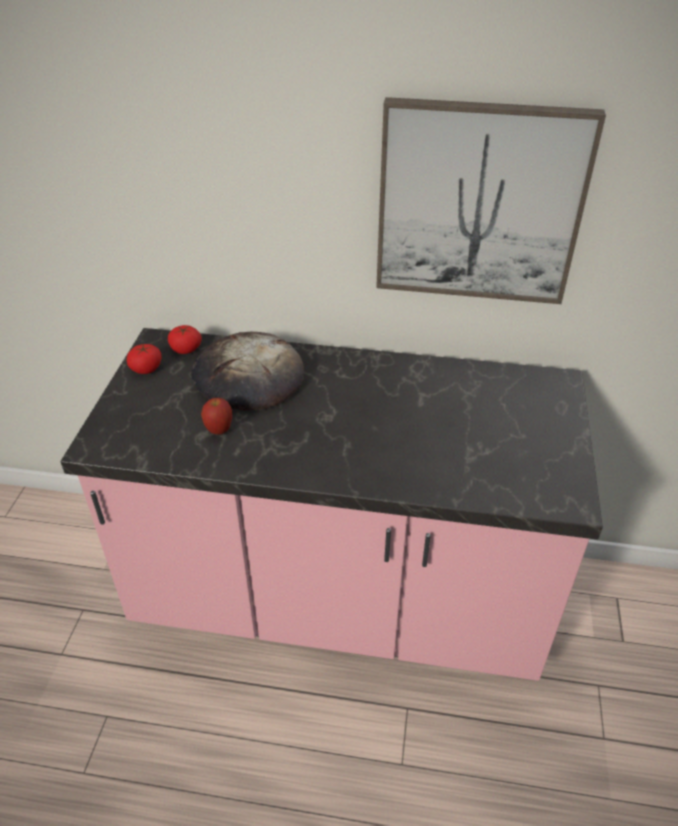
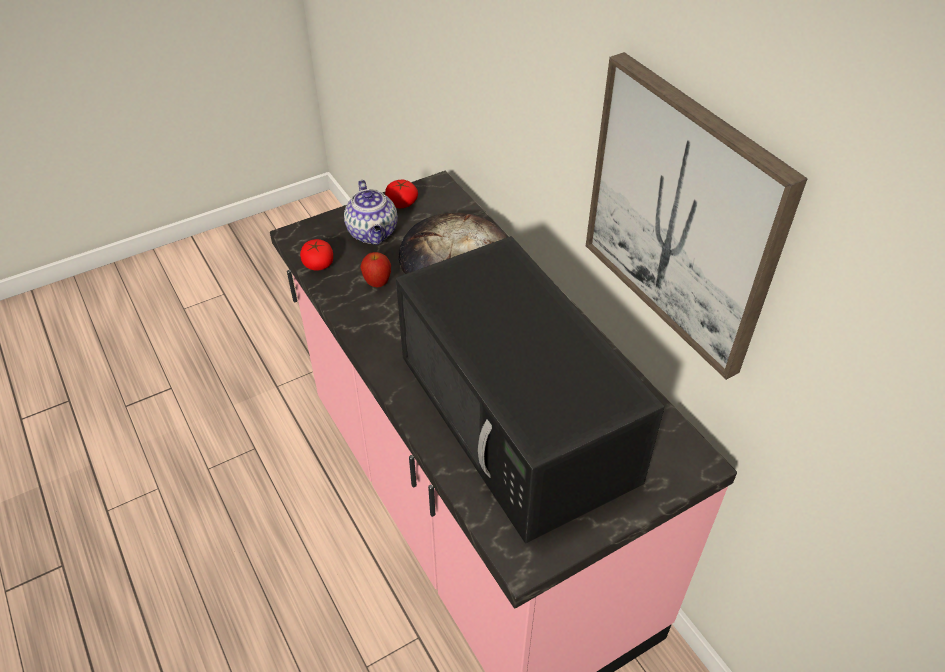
camera: 50 degrees right, 5 degrees up
(158, 402) = (373, 233): none -> teapot
(186, 348) = (447, 206): tomato -> tomato (318, 264)
(446, 435) = (519, 419): none -> black microwave

